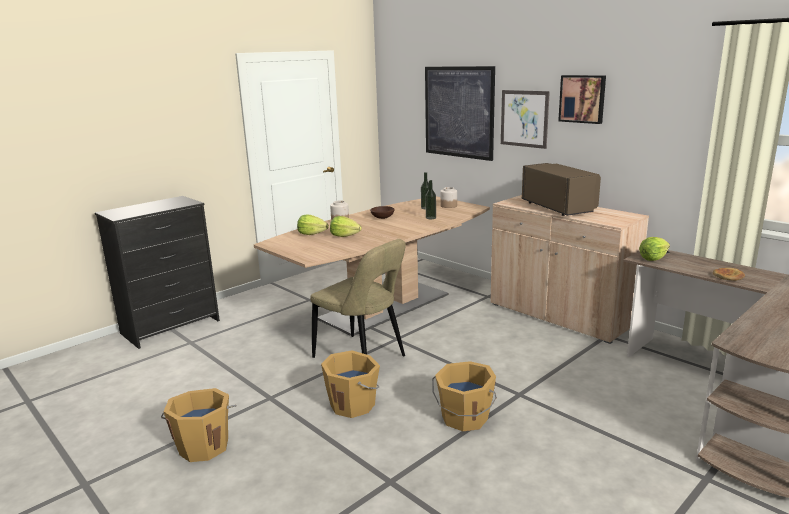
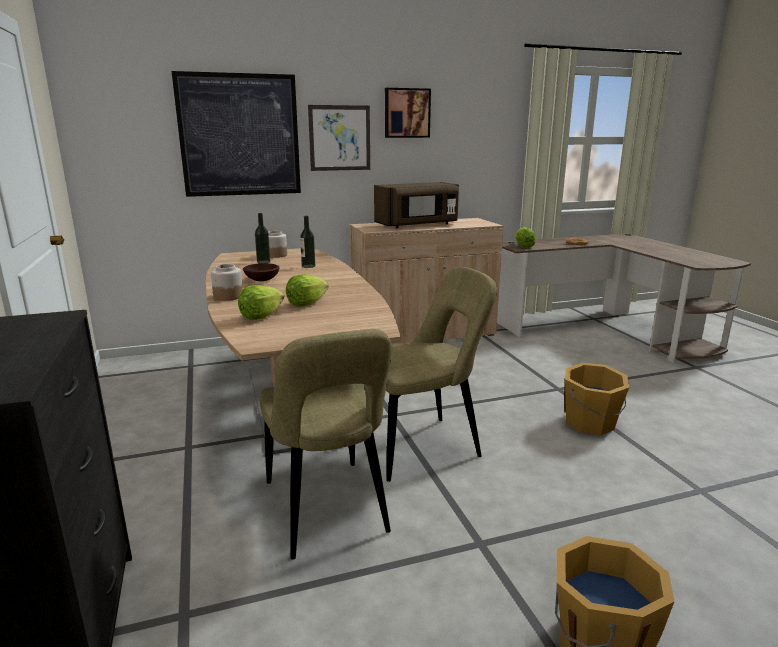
camera: 65 degrees left, 0 degrees up
(275, 349) = (327, 511): none -> beige chair
(353, 404) = (534, 478): orange bucket -> none
(559, 207) = (417, 225): brown microwave -> brown microwave turned 150 degrees clockwise

